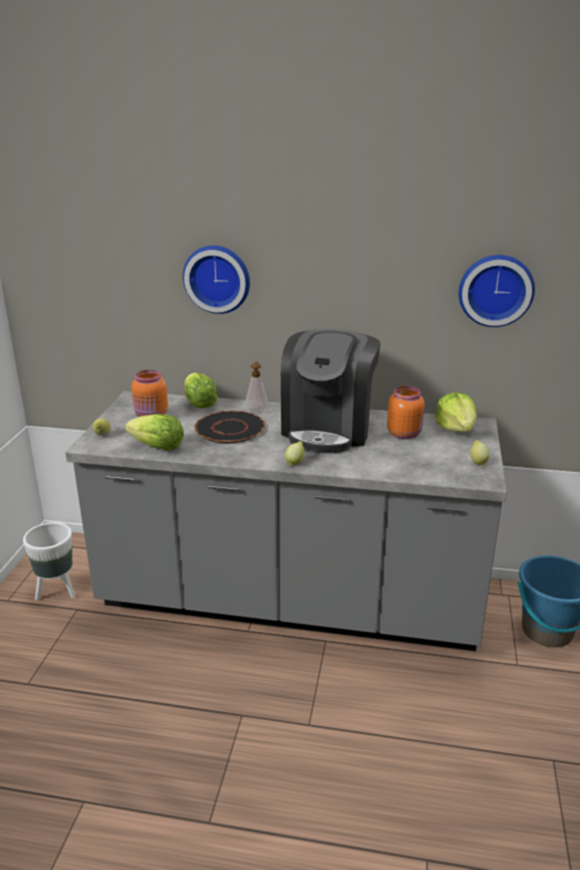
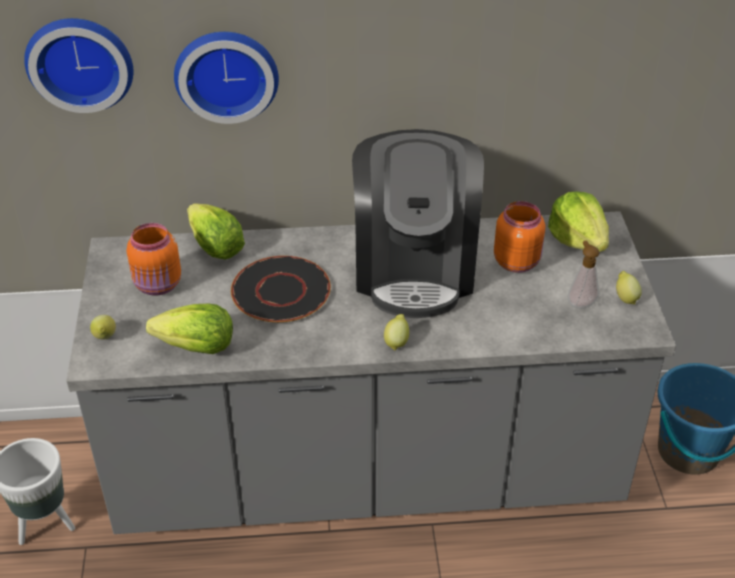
camera: 15 degrees left, 15 degrees up
(257, 408) = (300, 243): soap dispenser -> soap dispenser (580, 303)
(495, 289) = (625, 54): wall clock -> wall clock (80, 61)

